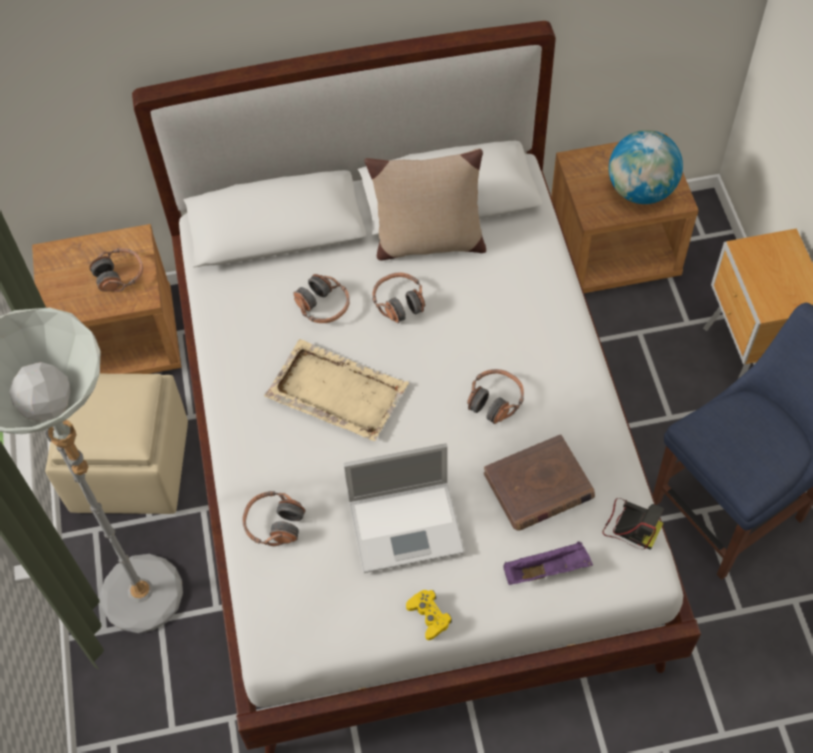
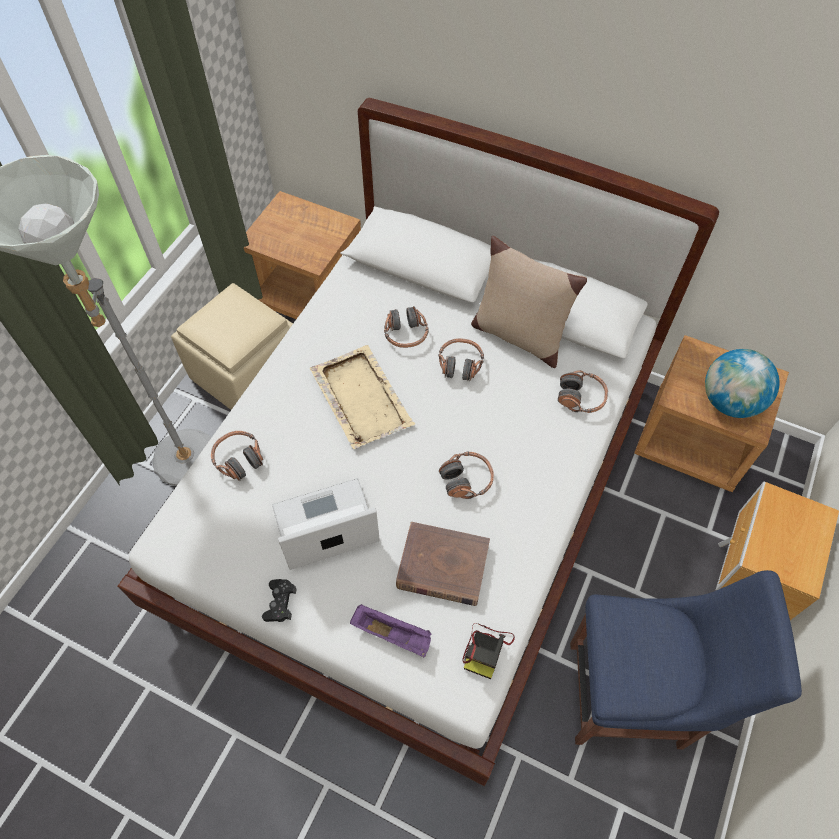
camera: 35 degrees right, 0 degrees up
(119, 275) = (312, 240): headphones -> headphones (581, 397)
(408, 525) = (323, 525): laptop -> laptop turned 135 degrees clockwise
(429, 616) = (280, 603): yellow game controller -> black game controller
(630, 526) = (486, 649): camera -> camera turned 45 degrees clockwise

